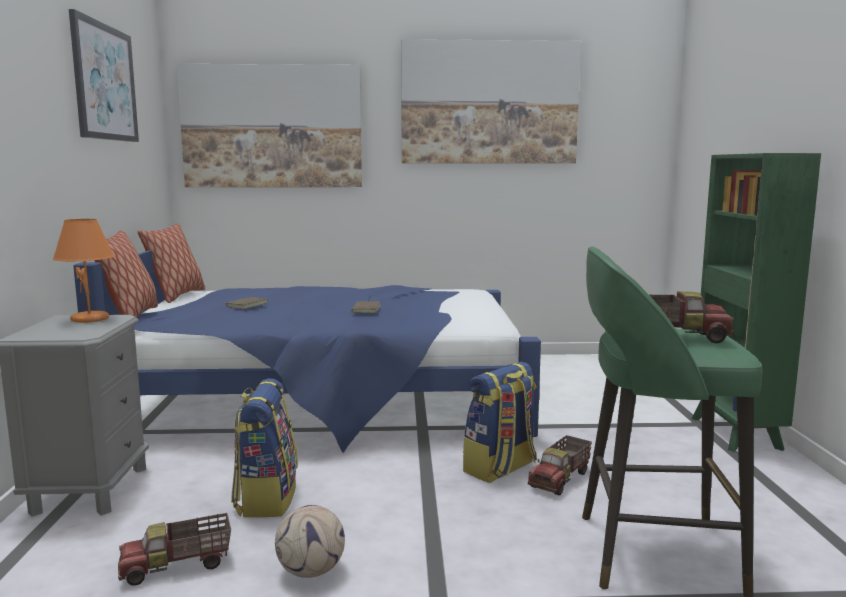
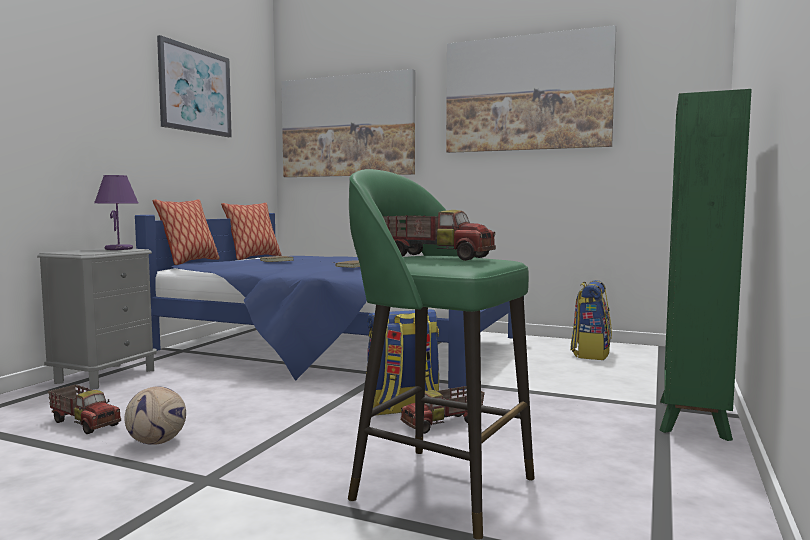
camera: 25 degrees right, 5 degrees down
(90, 319) = (119, 249): orange table lamp -> purple table lamp
(177, 567) = (85, 423): toy truck -> toy truck turned 150 degrees counterclockwise
(266, 498) = (199, 397): backpack -> backpack (590, 353)

